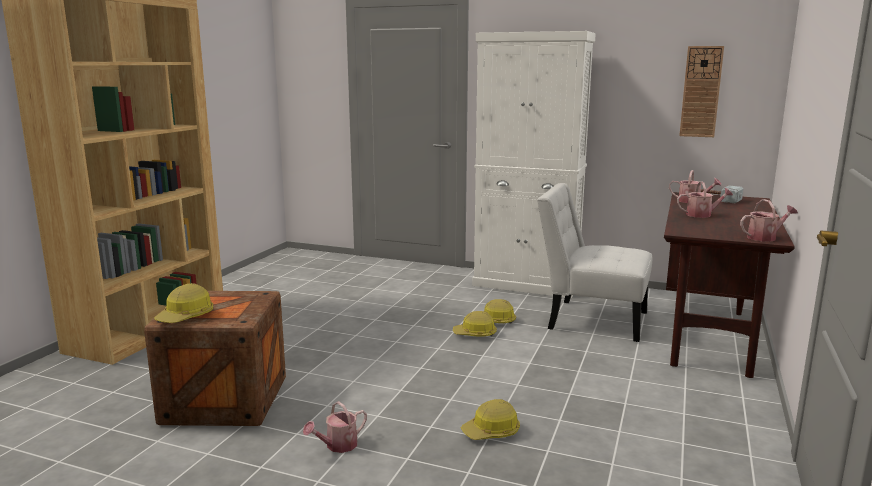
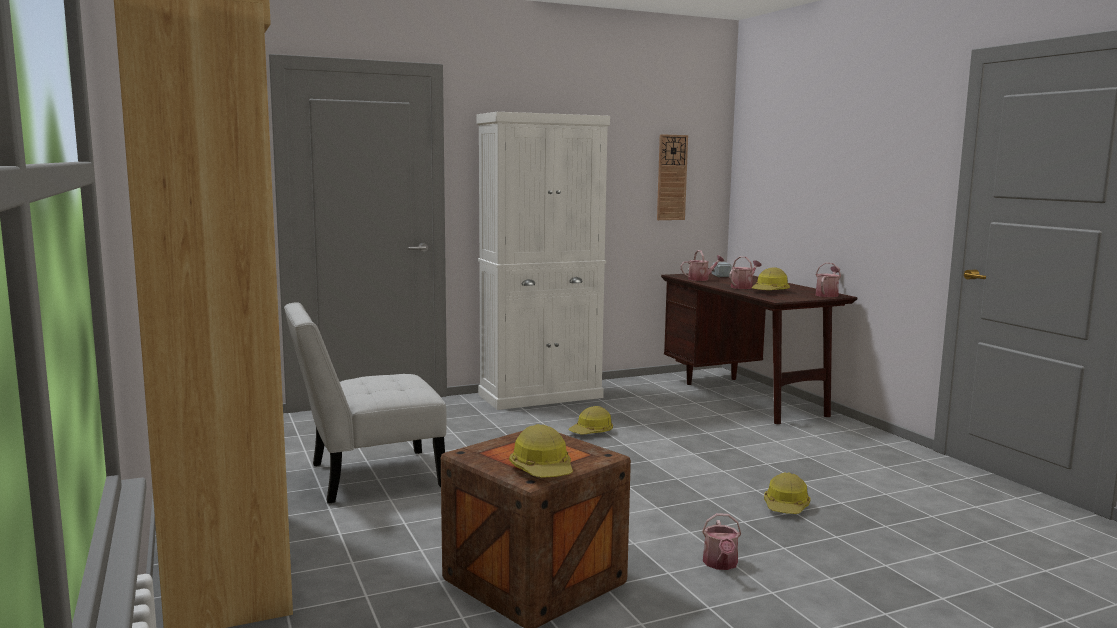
camera: 45 degrees left, 5 degrees down
(475, 334) = (602, 447): hard hat -> hard hat (770, 291)
(591, 319) = (656, 409): white chair -> white chair (367, 476)

